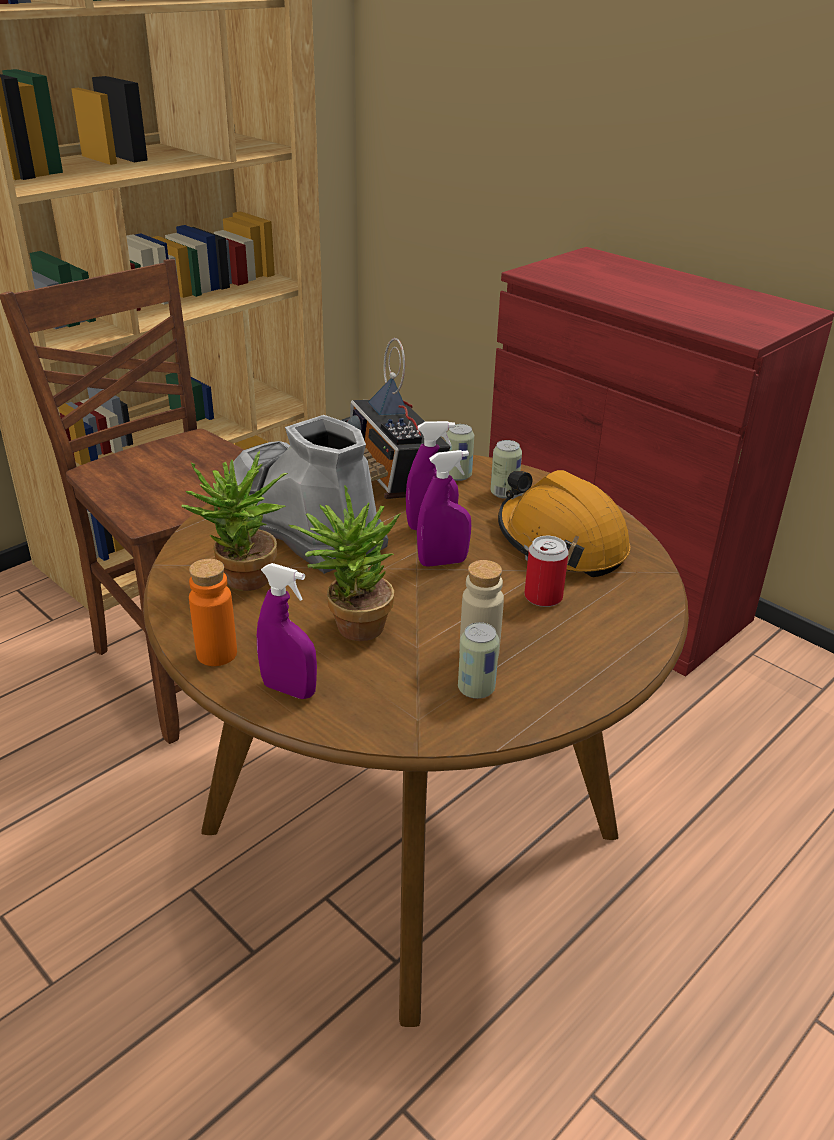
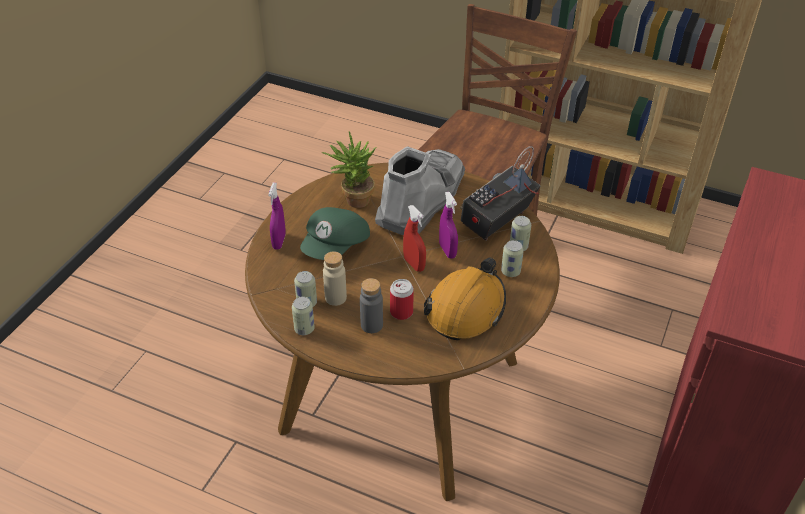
camera: 70 degrees right, 10 degrees up
(217, 654) = (294, 211): orange bottle -> none
(350, 626) = (336, 246): potted plant -> green cap
(442, 562) = (414, 264): purple spray bottle -> red spray bottle
(540, 705) = (304, 329): none -> can
(560, 631) = (371, 325): none -> grey bottle

